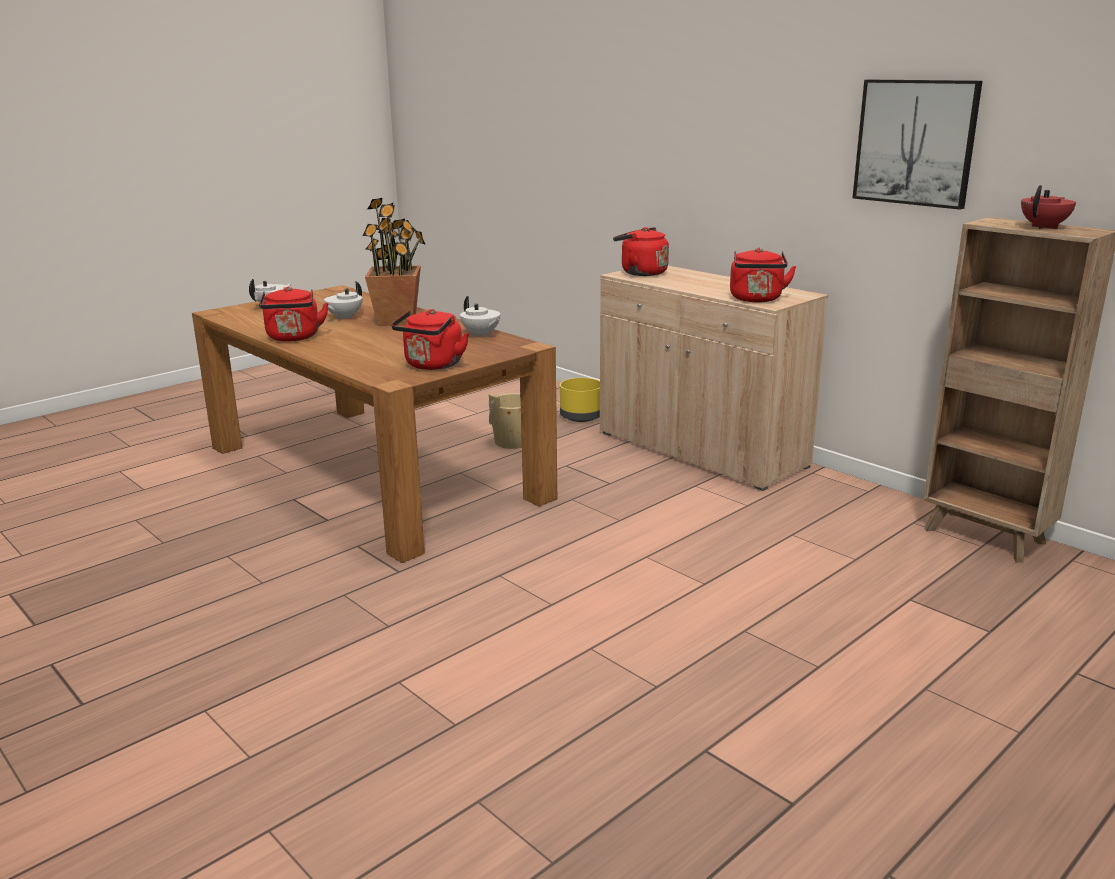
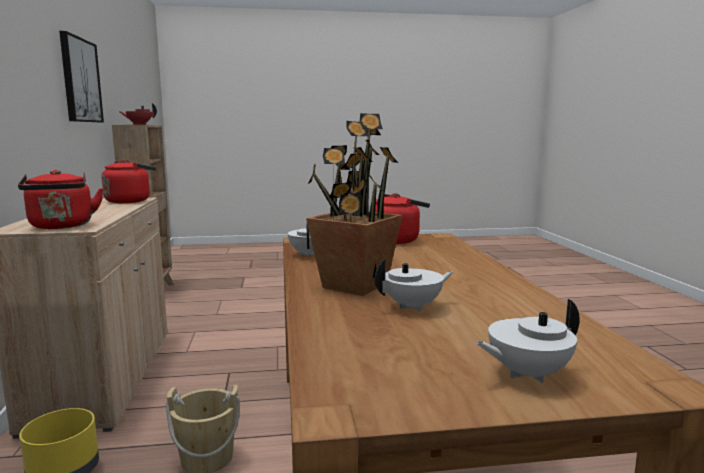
camera: 145 degrees left, 10 degrees down
(293, 338) = (503, 287): red kettle -> none

